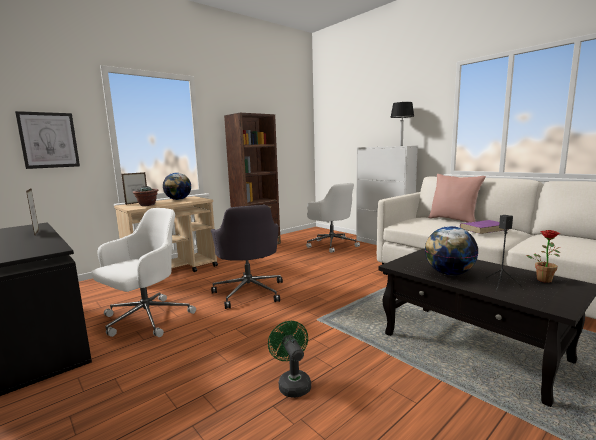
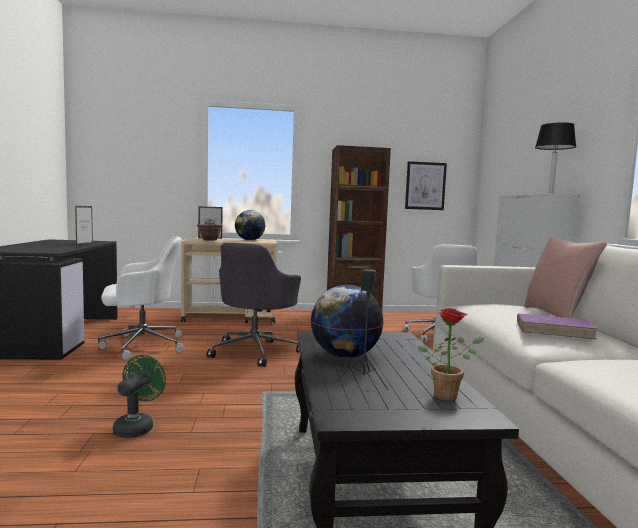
camera: 35 degrees right, 5 degrees down
(49, 140) = (149, 170): picture -> picture (425, 186)

